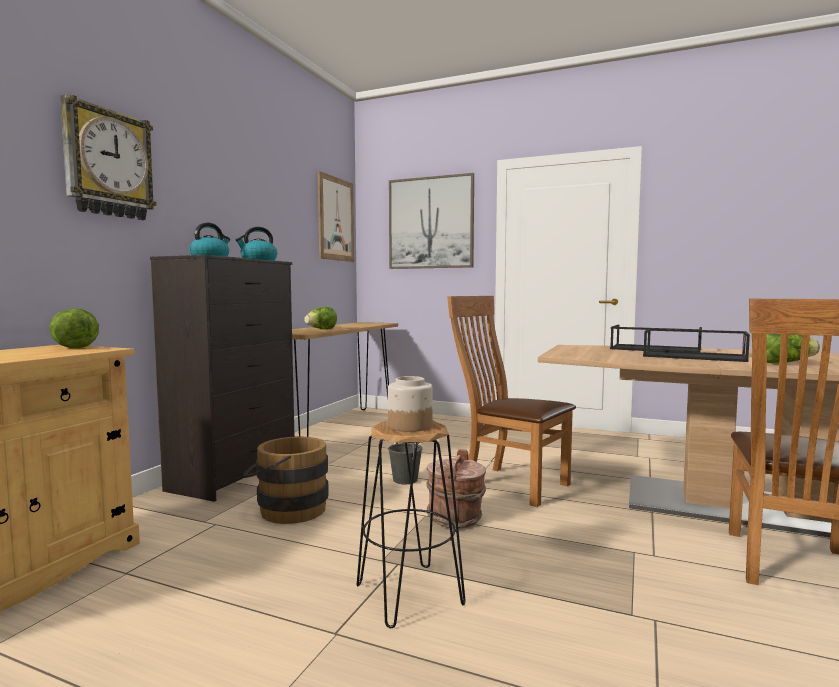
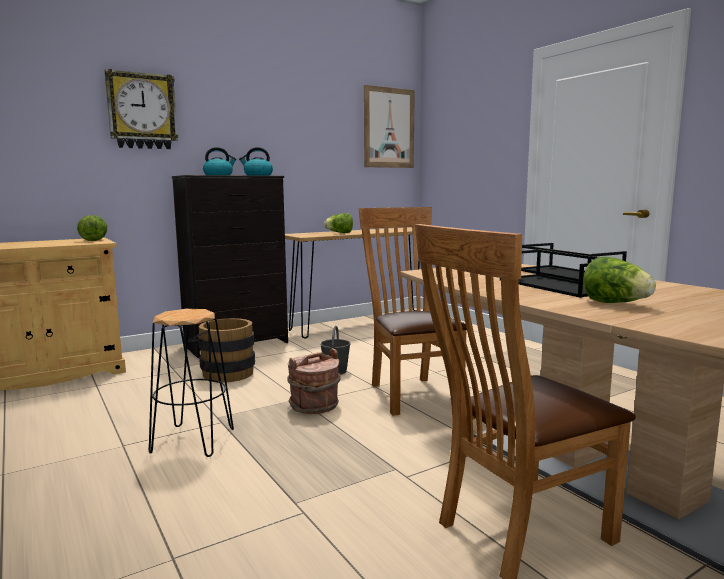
camera: 35 degrees right, 5 degrees up
(409, 426) = (184, 314): jar -> none
(431, 223) = (475, 125): picture -> none

